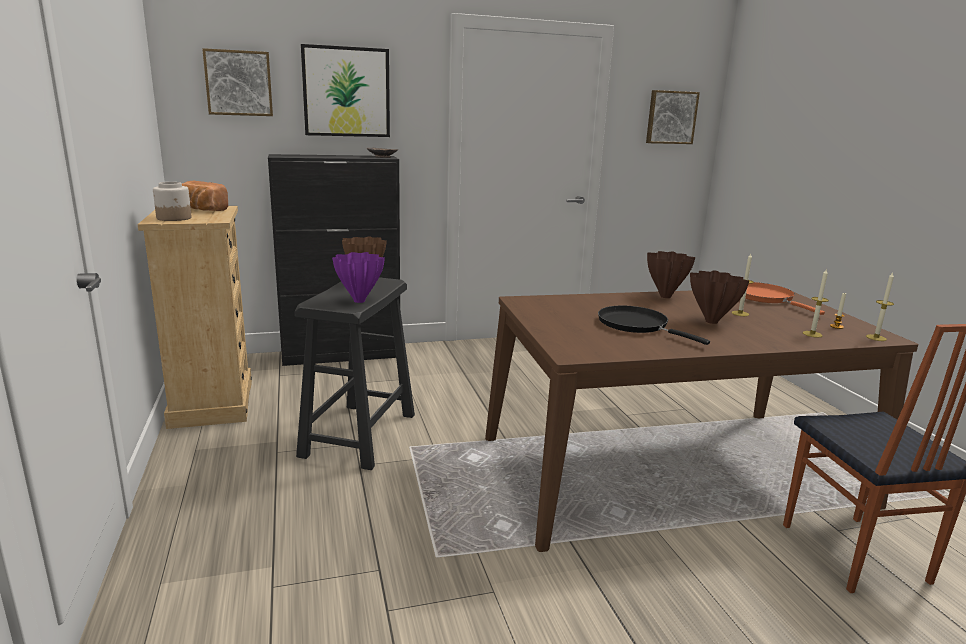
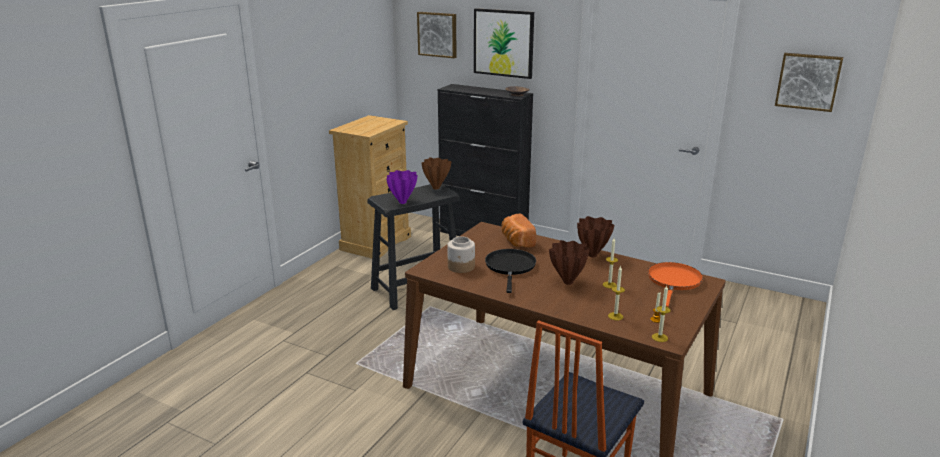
camera: 45 degrees right, 5 degrees up
(174, 218) = (353, 128): jar -> jar (461, 267)
(200, 210) = (379, 122): bread -> bread (516, 241)

